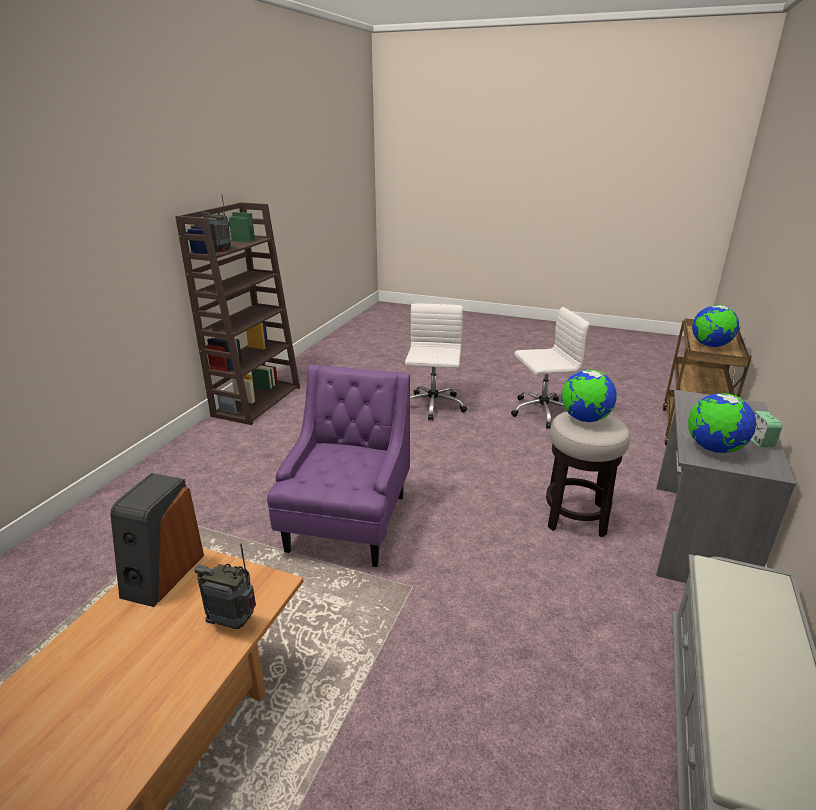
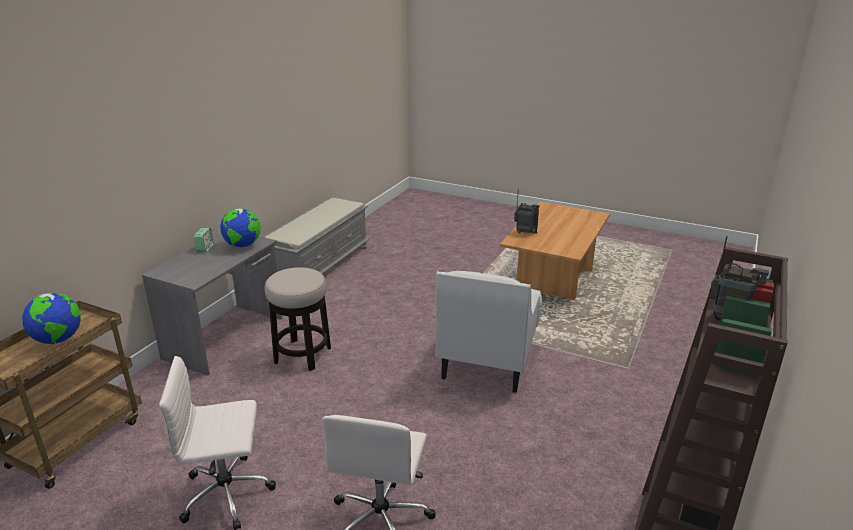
camera: 175 degrees left, 0 degrees up
(162, 574) = (570, 246): speaker -> none
(347, 524) = (488, 359): purple armchair -> white armchair
(584, 419) = (297, 279): globe -> none

